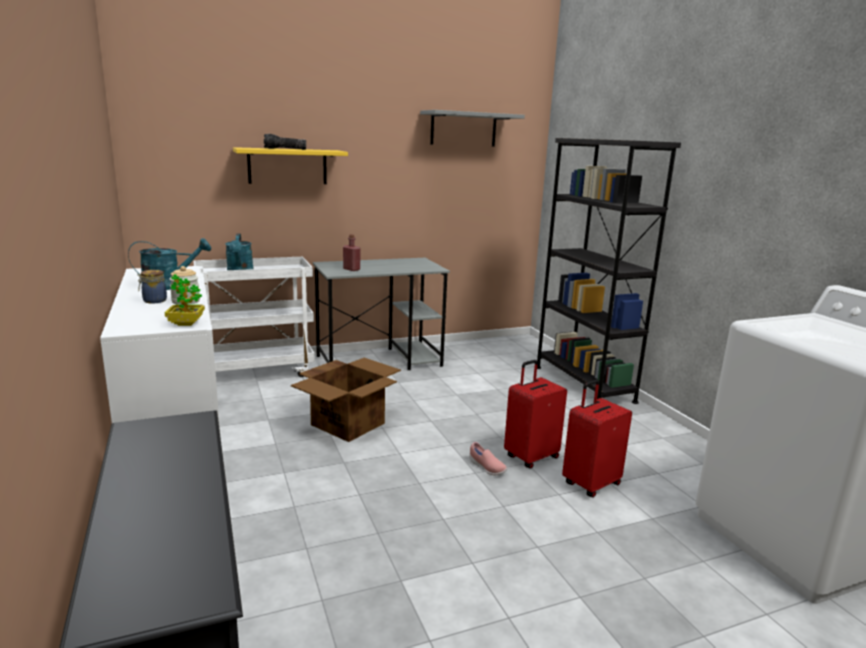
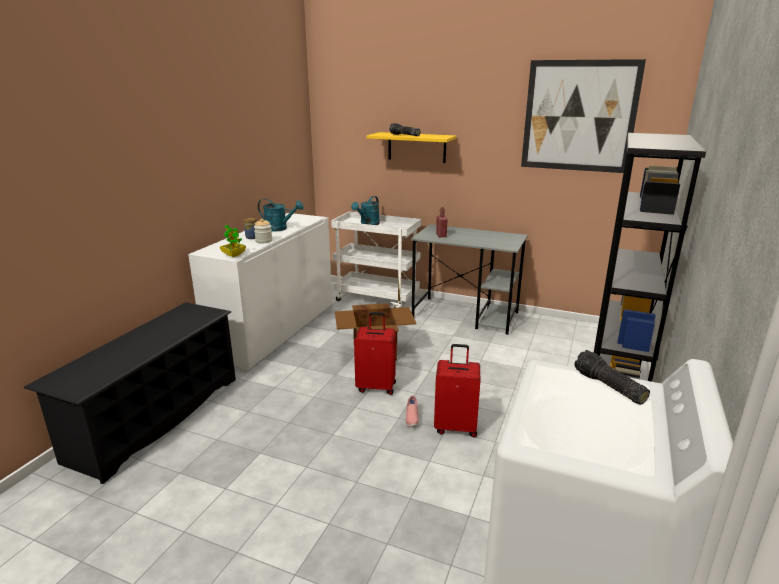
camera: 45 degrees right, 5 degrees up
(463, 129) = (579, 116): grey shelf -> picture
(590, 483) = (466, 467): red suitcase -> red suitcase (376, 386)
(807, 322) = (608, 387): none -> flashlight

